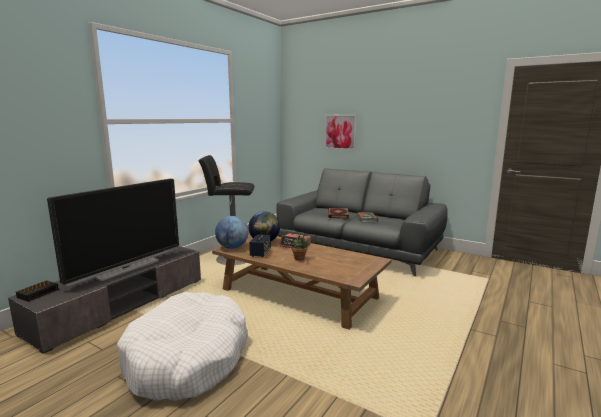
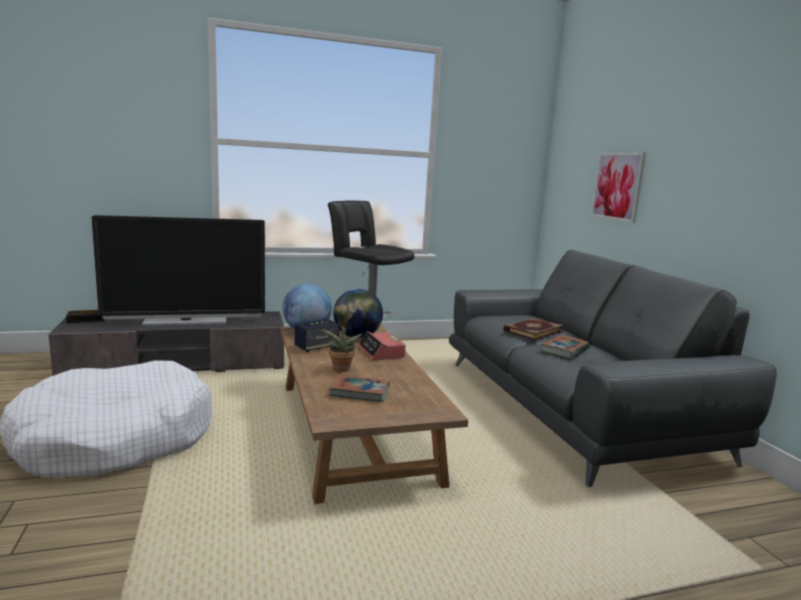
camera: 40 degrees right, 0 degrees up
(333, 265) = (359, 392): none -> book

